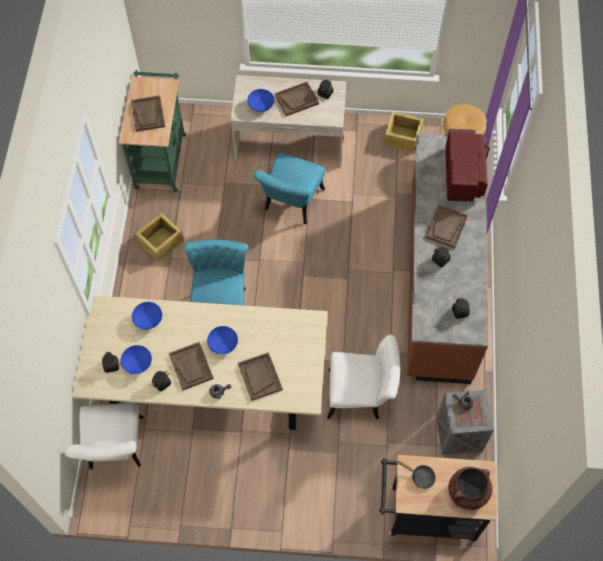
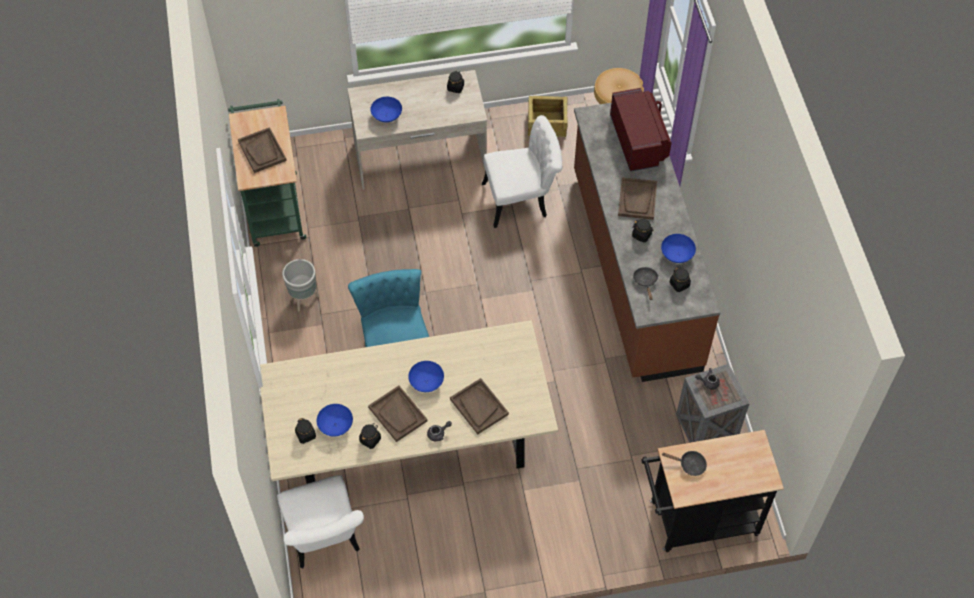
camera: 15 degrees left, 5 degrees down
(148, 319) = (332, 376): blue bowl -> blue bowl (676, 254)
(160, 242) = (303, 299): crate -> grey planter
(291, 204) = (443, 224): turquoise chair -> none
(296, 99) = (425, 101): brown tray -> none
(361, 395) = (586, 412): white chair -> white chair (522, 199)
(431, 302) = (645, 281): none -> black frying pan
(468, 492) = (744, 468): brown cooking pot -> none

